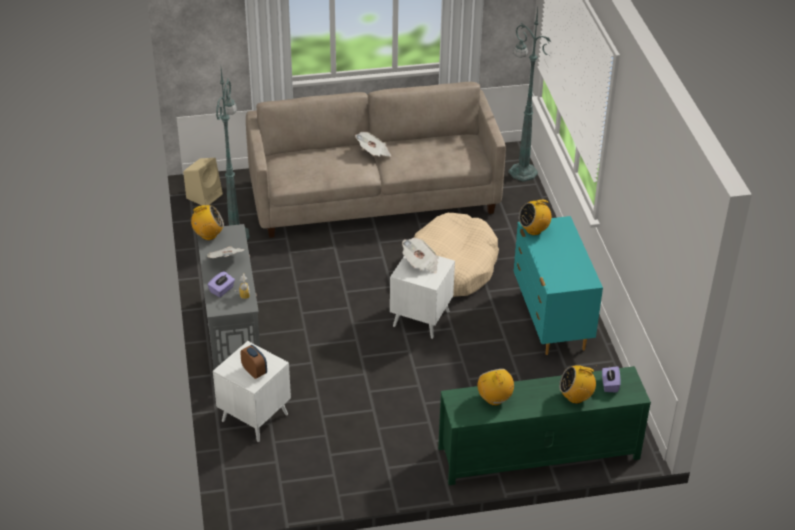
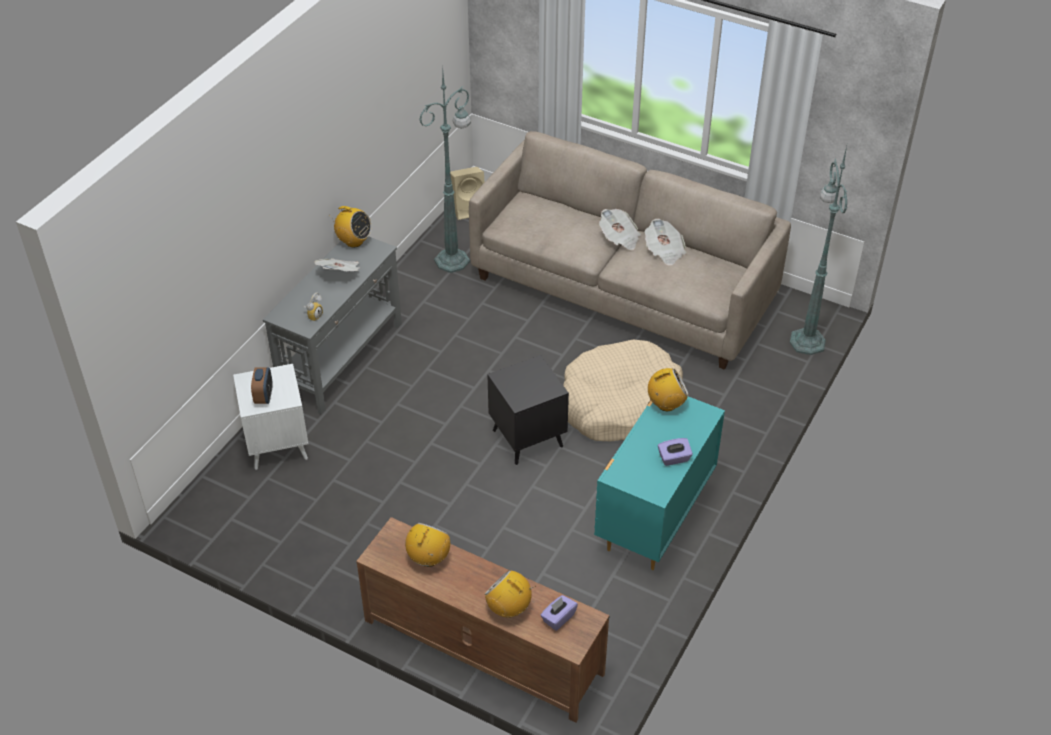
camera: 40 degrees right, 5 degrees up
(222, 290) = (303, 301): purple tissue box -> purple tissue box (674, 458)
(421, 264) = (531, 377): newspaper -> newspaper (664, 251)
(421, 319) = (527, 438): white side table -> black side table
(534, 230) = (666, 404): radio -> radio turned 150 degrees clockwise
(538, 453) = (482, 646): green tv stand -> brown tv stand

